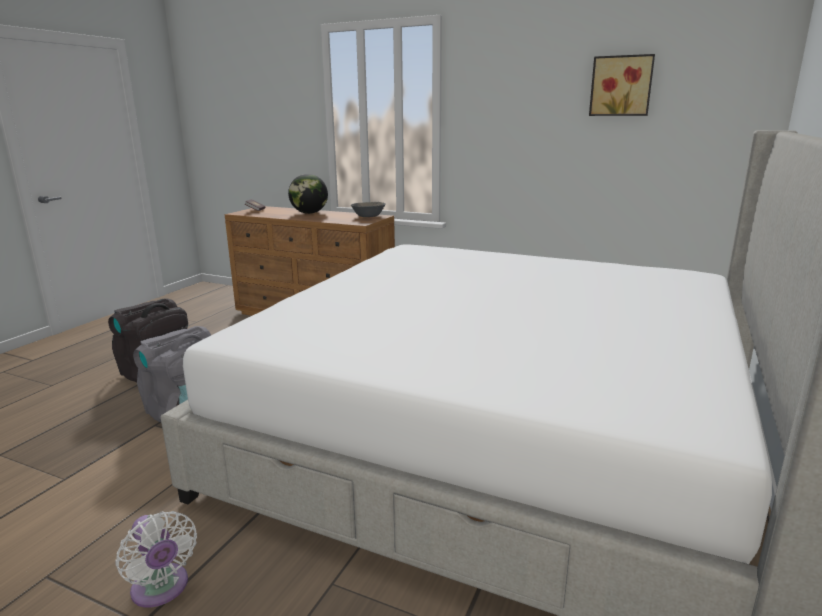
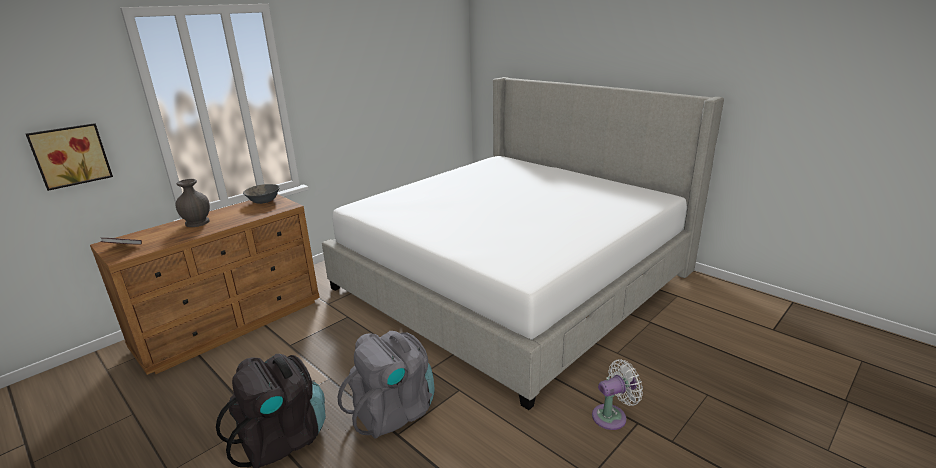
camera: 70 degrees left, 5 degrees up
(309, 213) = (197, 222): globe -> grey vase
(621, 86) = (401, 57): picture -> picture (70, 155)

